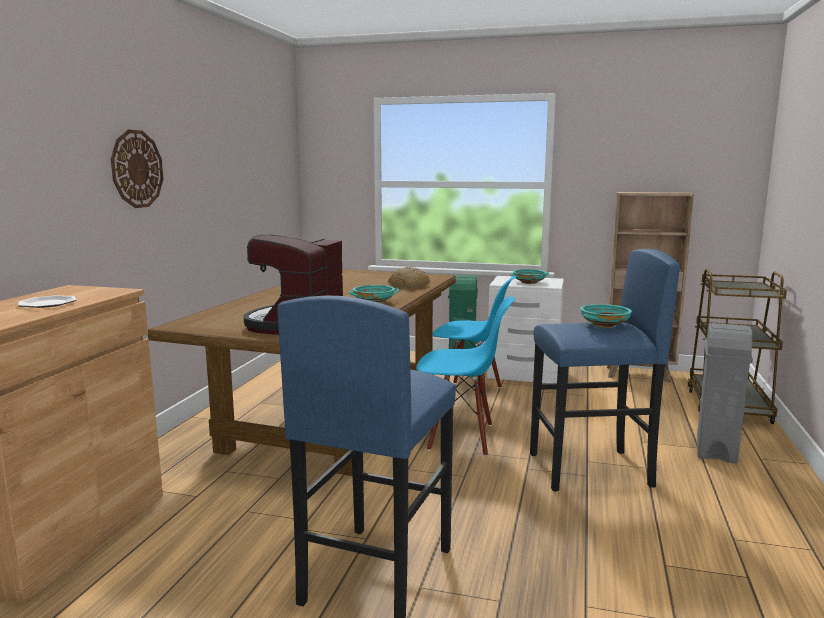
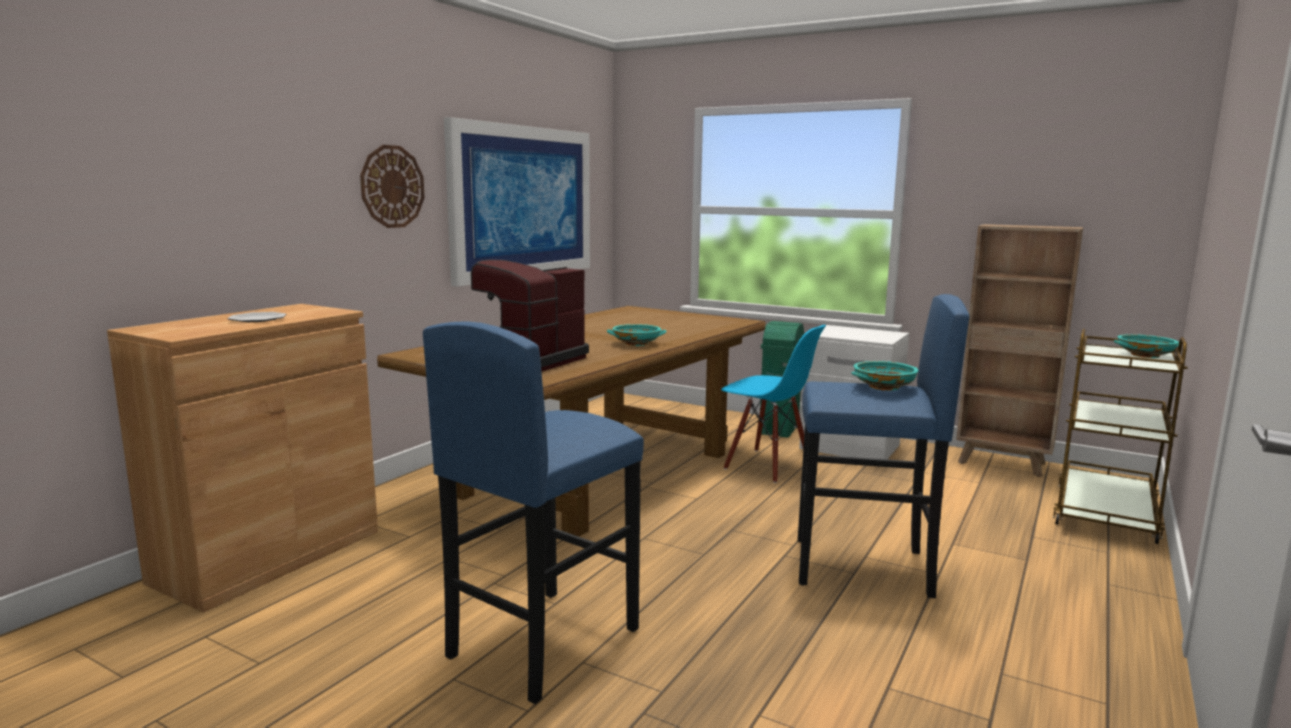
camera: 15 degrees right, 0 degrees up
(237, 181) = (523, 202): none -> picture
(408, 285) = (696, 328): bread -> none
(461, 437) = (726, 512): blue chair -> none
(529, 282) = (858, 335): turquoise bowl -> turquoise bowl (1145, 355)
(716, 449) = (1051, 565): grey trash can -> none

